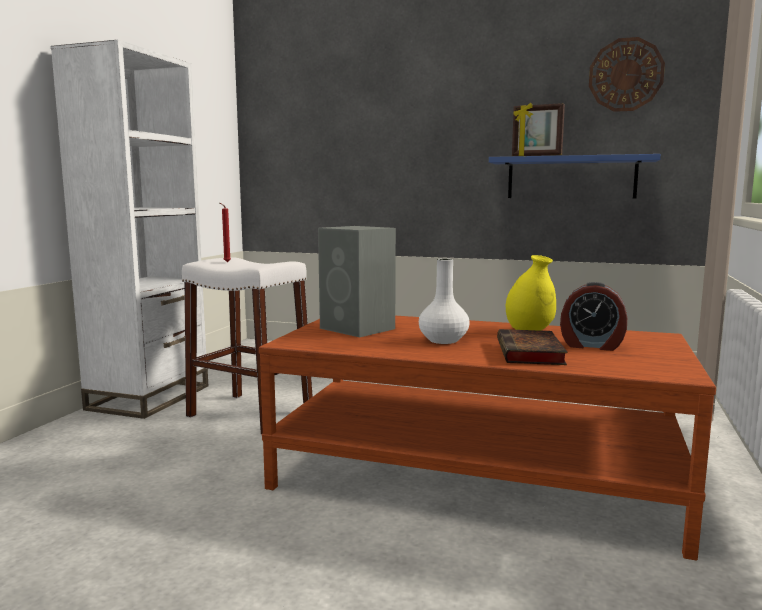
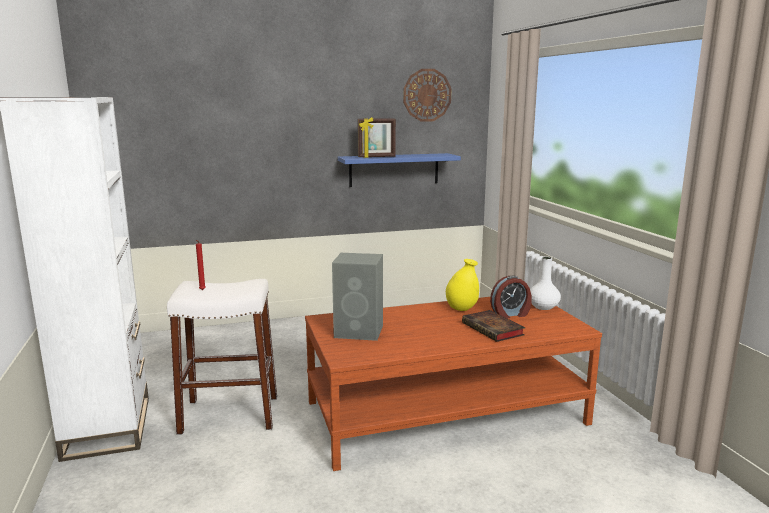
camera: 35 degrees left, 5 degrees up
(443, 340) = (431, 330): white vase -> white vase (543, 307)

